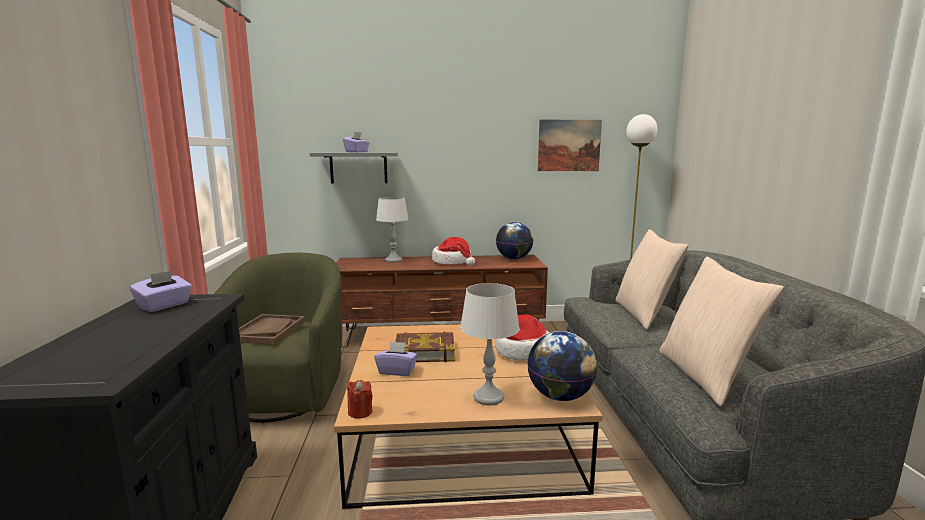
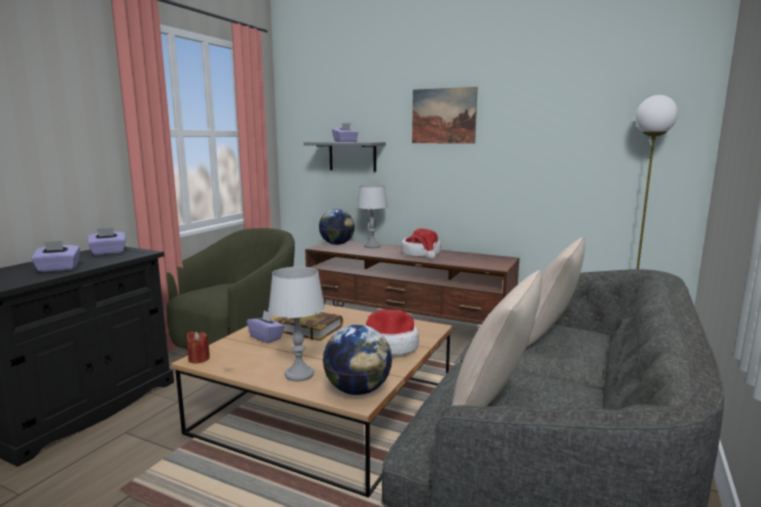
camera: 30 degrees right, 0 degrees up
(142, 338) = (58, 269): none -> purple tissue box
(268, 331) = (219, 289): brown tray -> none
(514, 258) = (488, 258): globe -> globe (337, 244)
(569, 145) = (566, 135): picture -> picture (443, 116)

